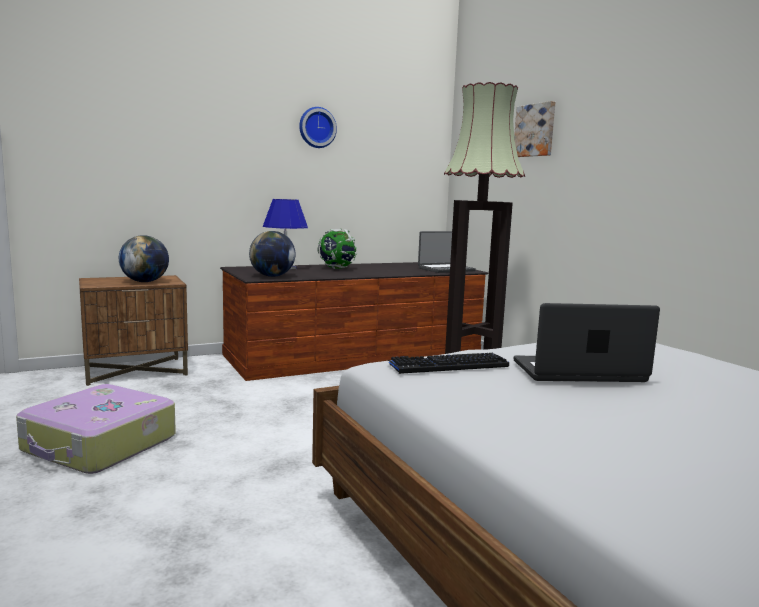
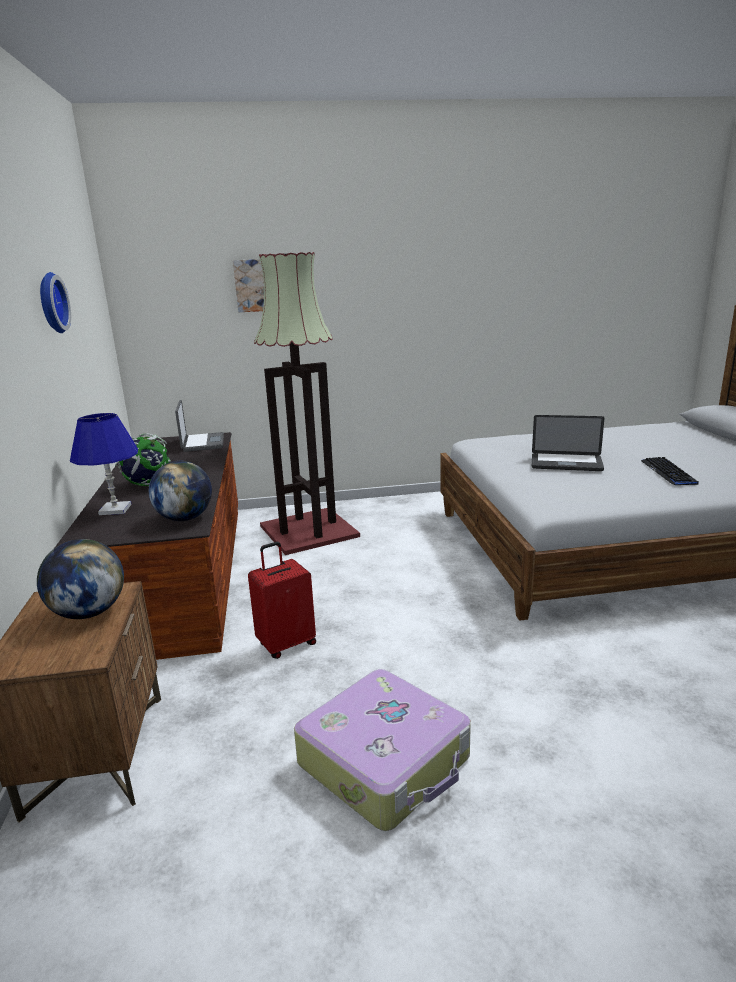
camera: 70 degrees left, 10 degrees up
(259, 397) = (286, 644): none -> red suitcase
(447, 365) = (554, 490): keyboard -> keyboard (668, 472)
(578, 372) = (566, 463): laptop -> laptop turned 90 degrees counterclockwise

